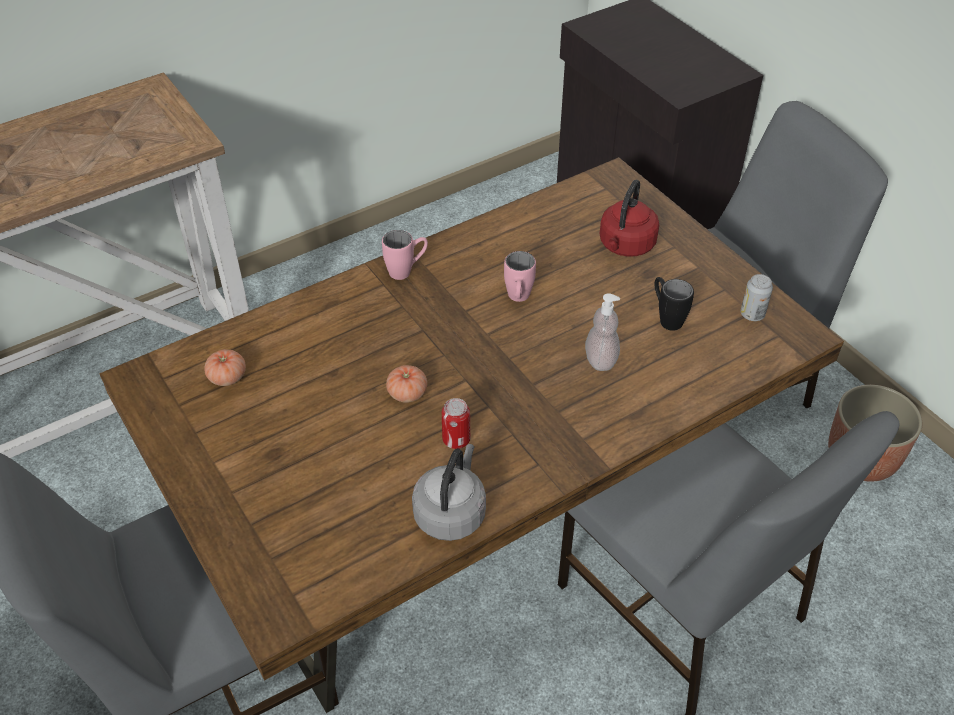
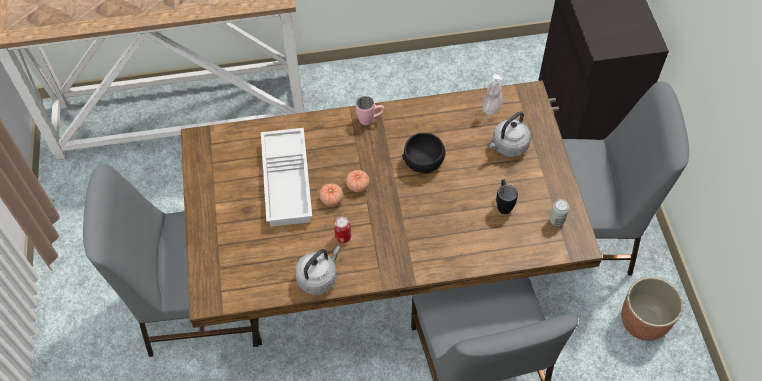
camera: 25 degrees right, 10 degrees up
(227, 377) = (243, 155): tomato -> tomato (357, 185)
(324, 391) = (288, 181): none -> white tray
(518, 299) = (423, 161): pink mug -> black bowl
(600, 360) = (449, 217): soap dispenser -> soap dispenser (491, 108)
(625, 246) = (508, 147): red kettle -> grey kettle

